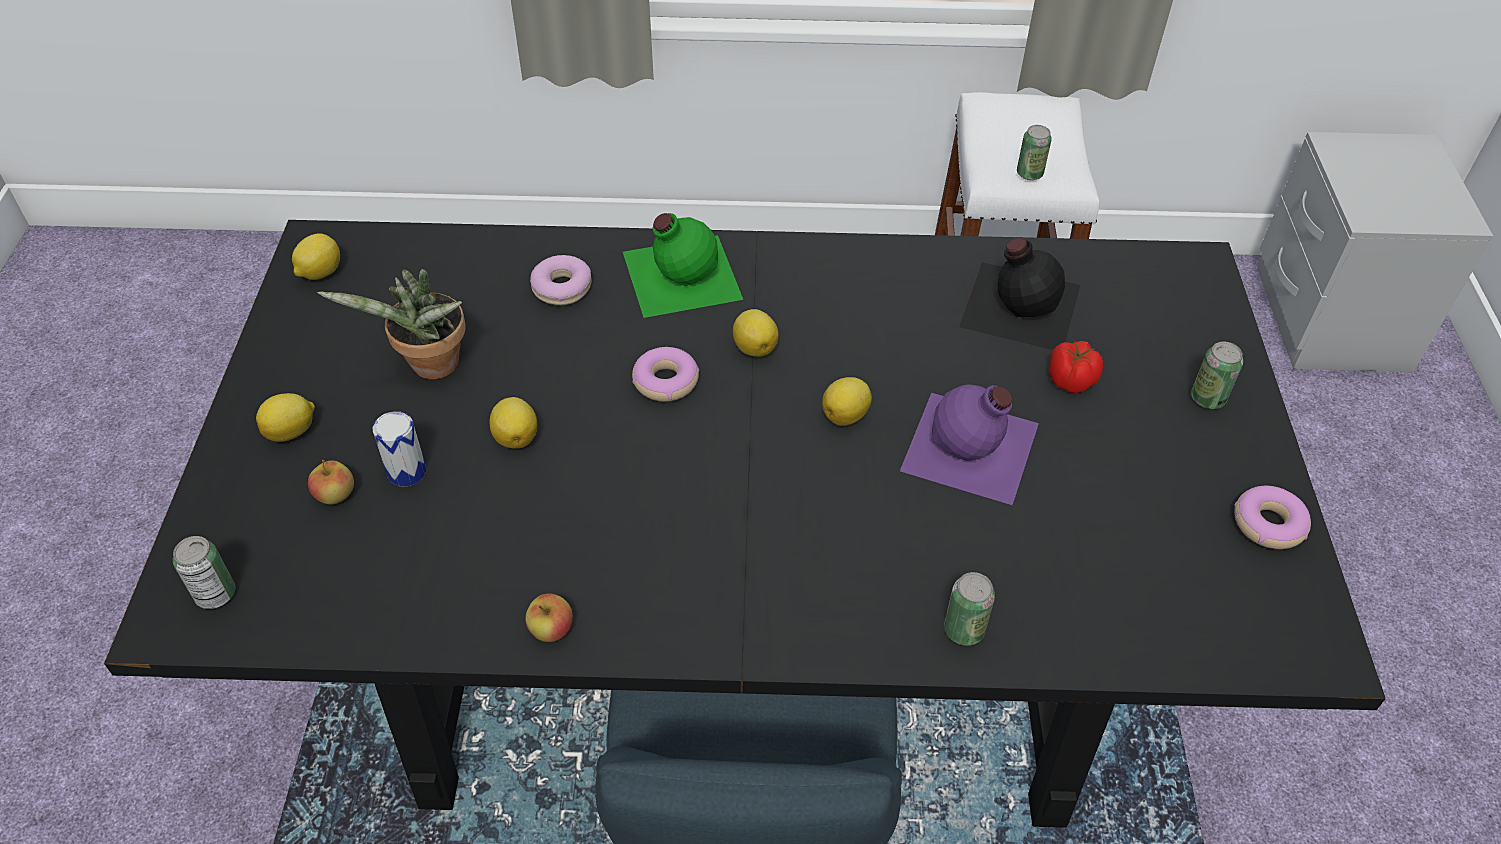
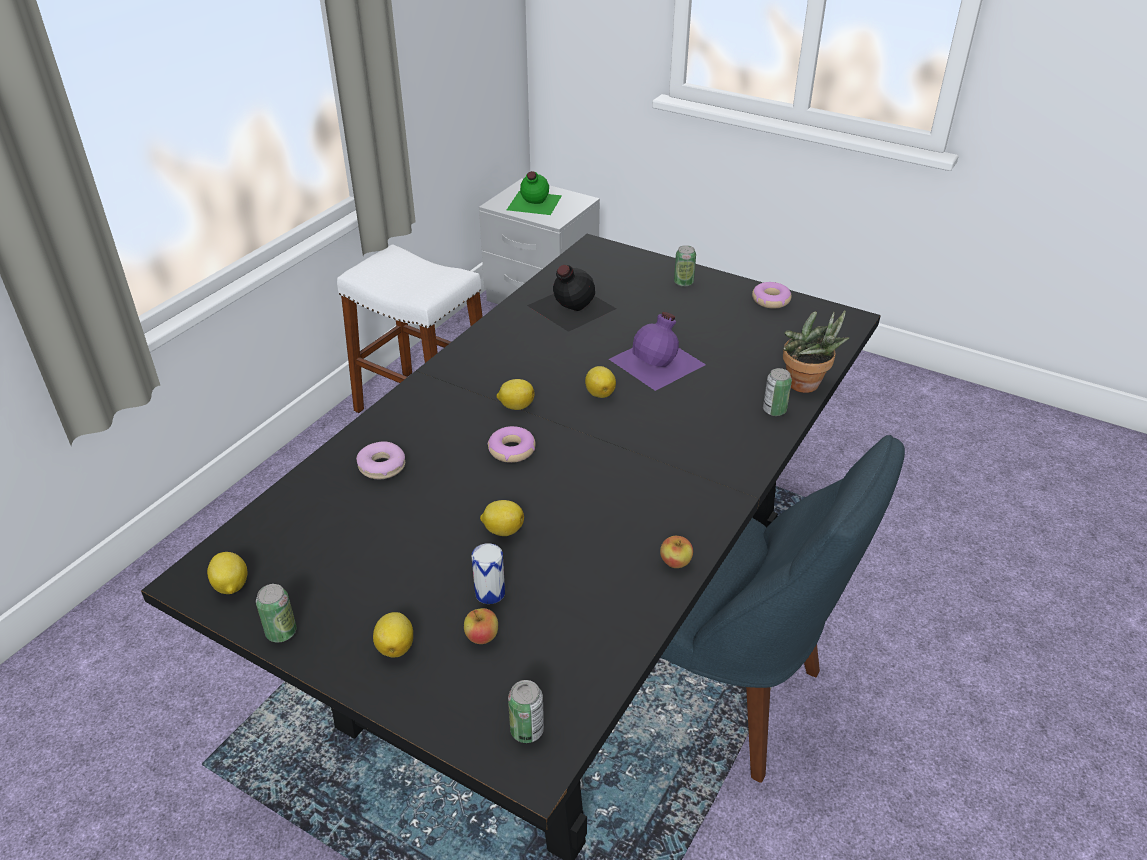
camera: 60 degrees left, 10 degrees down
(430, 368) = (399, 553): potted plant -> potted plant (806, 386)
(679, 274) = (422, 413): green bottle -> green bottle (533, 203)
(1029, 174) = (437, 282): can -> can (281, 632)
(1070, 380) = (638, 314): tomato -> none

